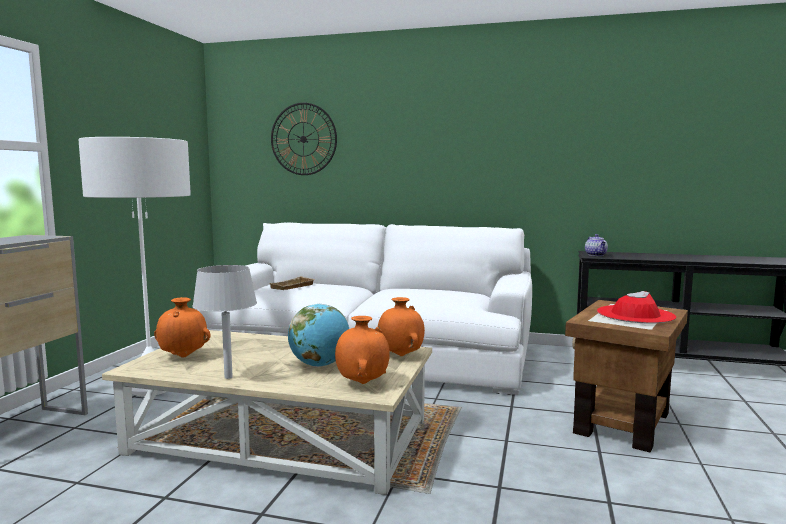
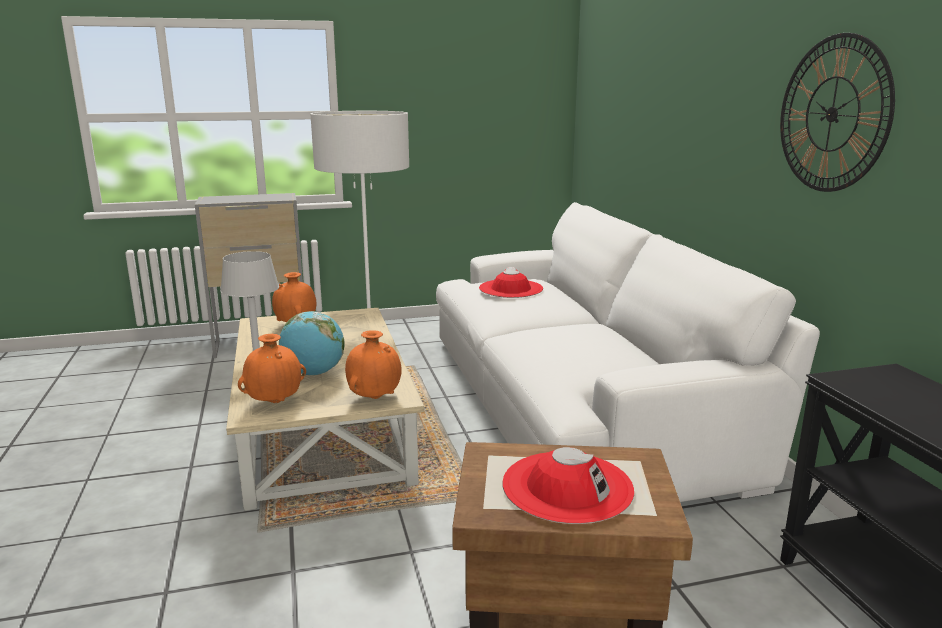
camera: 60 degrees right, 10 degrees up
(293, 287) = (511, 289): beige tray -> red hat
(303, 139) = (633, 94): wall clock -> wall clock (832, 114)
(596, 255) = (864, 381): teapot -> none

